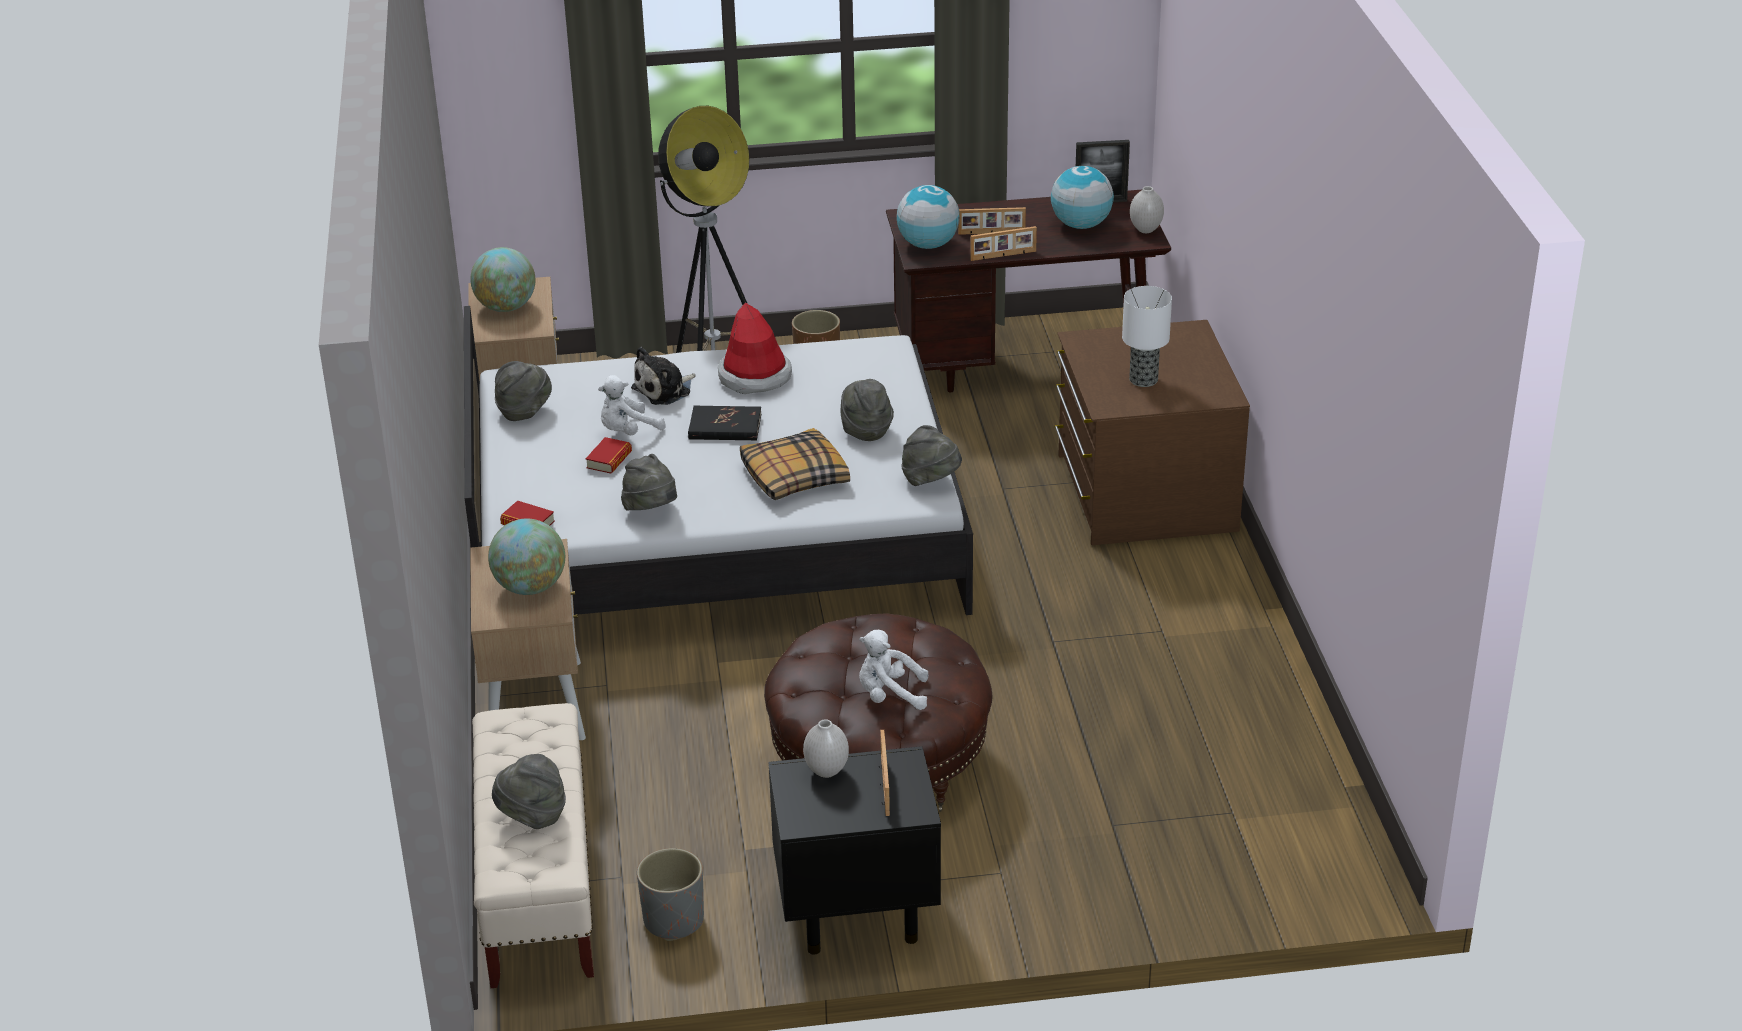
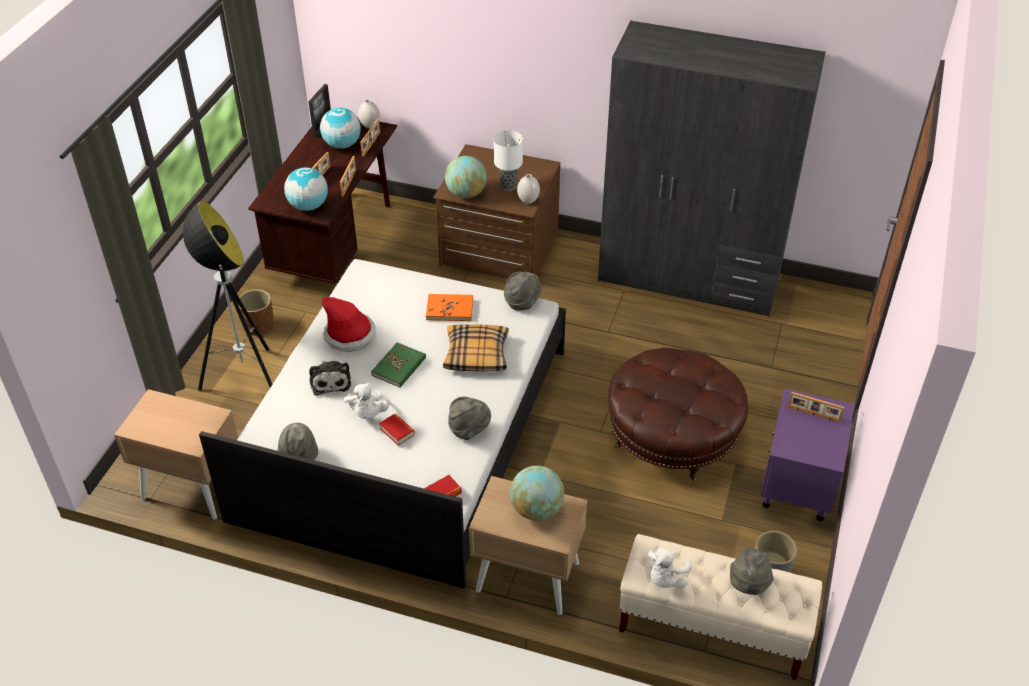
camera: 65 degrees left, 10 degrees up
(506, 307) = (170, 424): globe -> globe (466, 193)
(725, 427) = (399, 367): black book -> green book
(826, 771) = (790, 433): white vase -> white vase (528, 201)
(854, 913) = (797, 491): black nightstand -> purple nightstand
(865, 430) = (449, 309): grey hat -> orange book
(890, 696) = (703, 392): white plush toy -> white plush toy (665, 578)
(1104, 244) = (371, 144): none -> picture frame
(1251, 688) = (689, 278): none -> grey wardrobe

